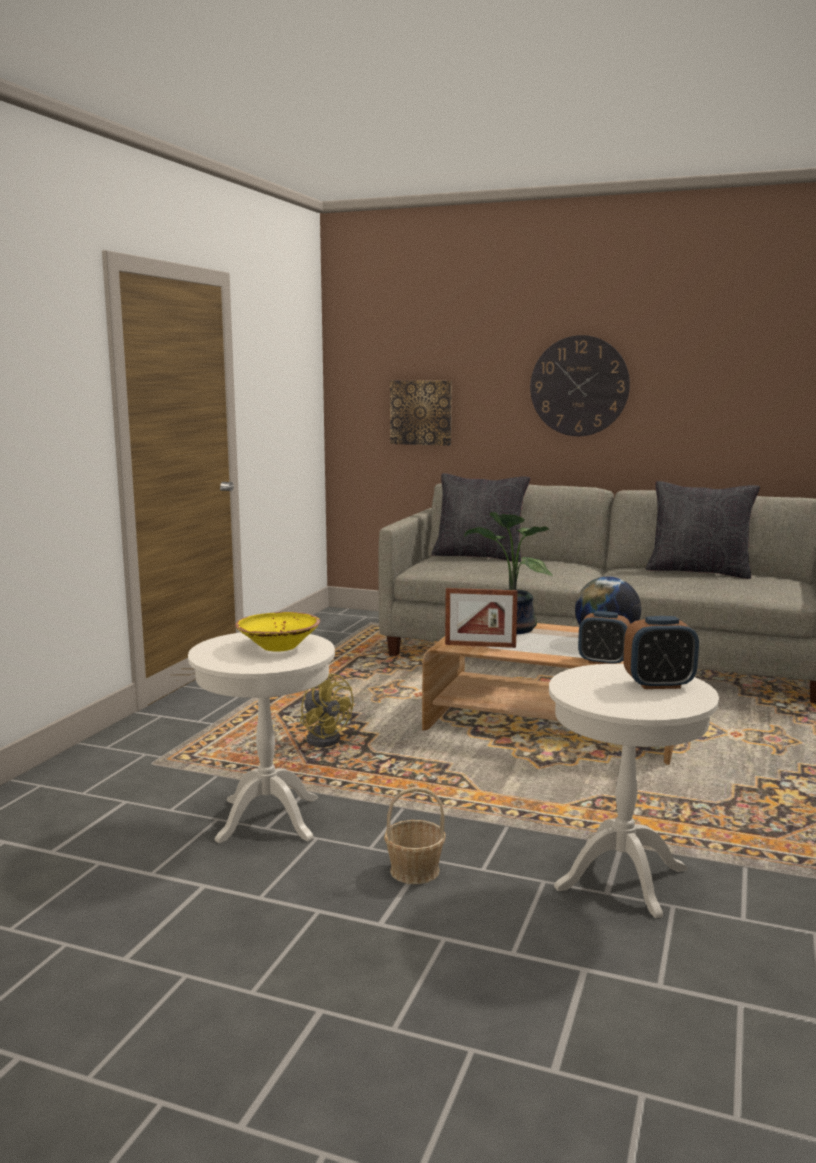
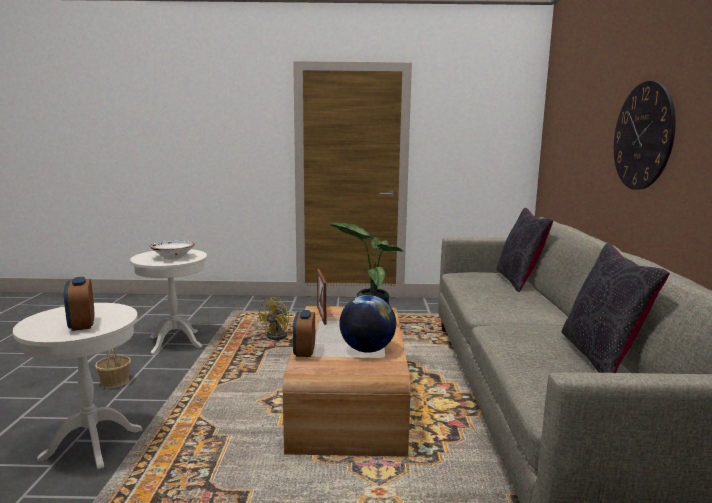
camera: 70 degrees right, 0 degrees up
(279, 647) = (173, 257): yellow bowl -> white bowl
(421, 412) = (569, 159): picture -> none

